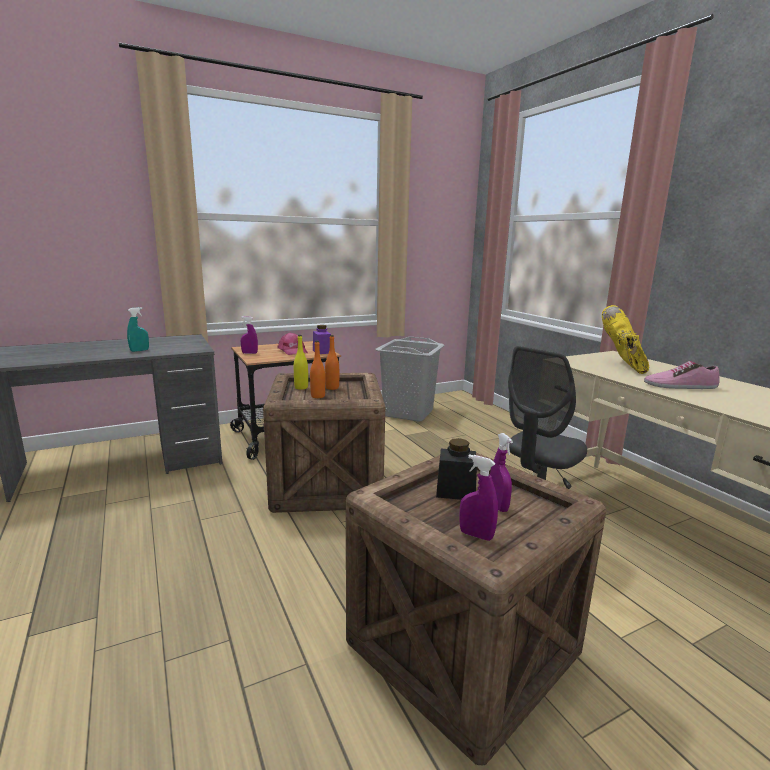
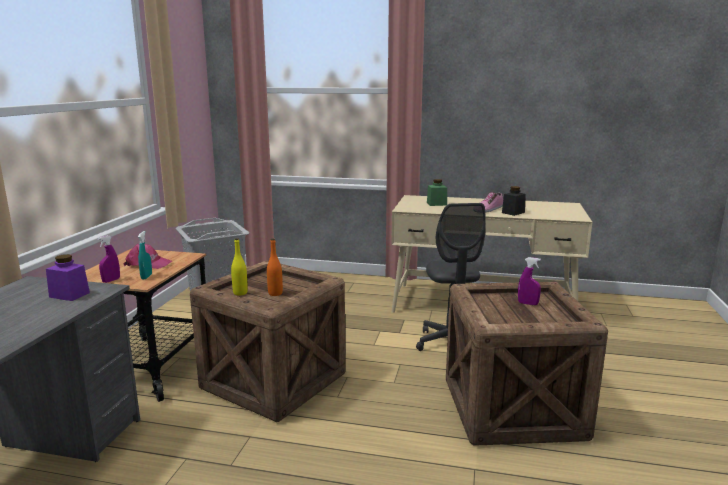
camera: 50 degrees left, 0 degrees up
(139, 350) = (37, 314): turquoise spray bottle -> turquoise spray bottle (146, 276)
(322, 351) = (179, 256): purple jar -> purple jar (69, 295)
(332, 388) = (264, 283): orange bottle -> none
(455, 491) = (500, 307): black jar -> black jar (513, 212)
(476, 535) = (552, 319): purple spray bottle -> none
(623, 365) = (436, 204): yellow boot -> green jar

